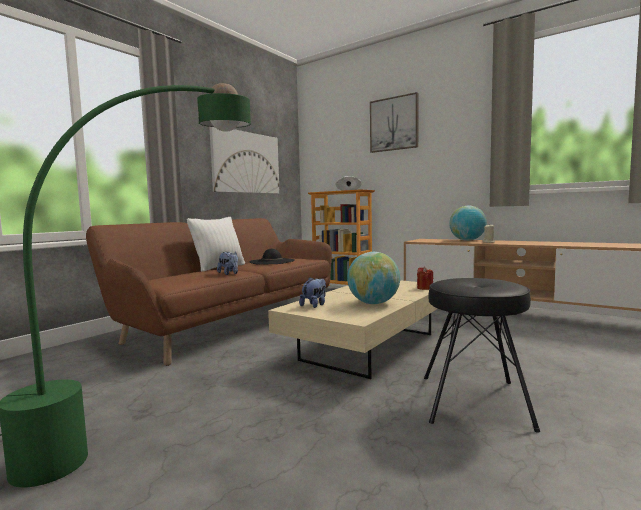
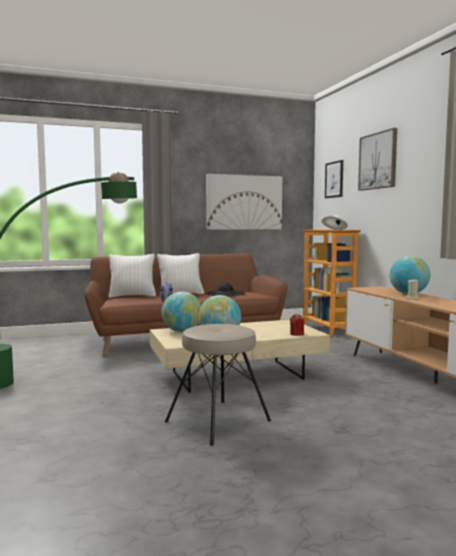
camera: 35 degrees right, 0 degrees up
(165, 276) = (132, 296): none -> white pillow
(314, 305) = (182, 331): plush toy -> globe
(331, 143) = (334, 179): none -> picture
(475, 401) = (218, 421): black stool -> beige stool

